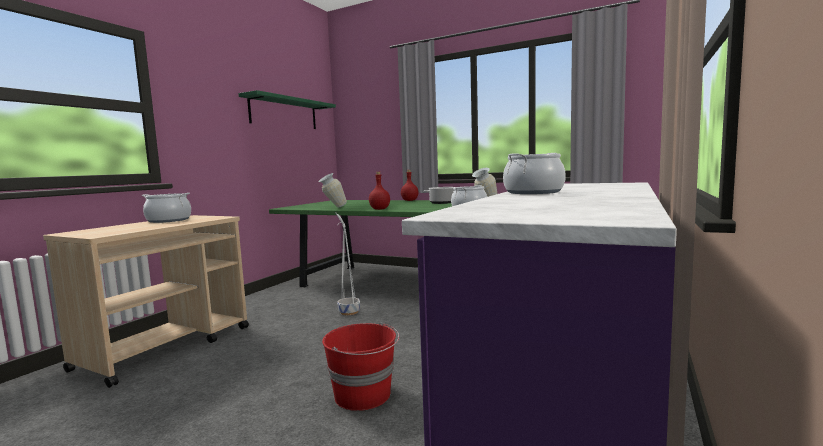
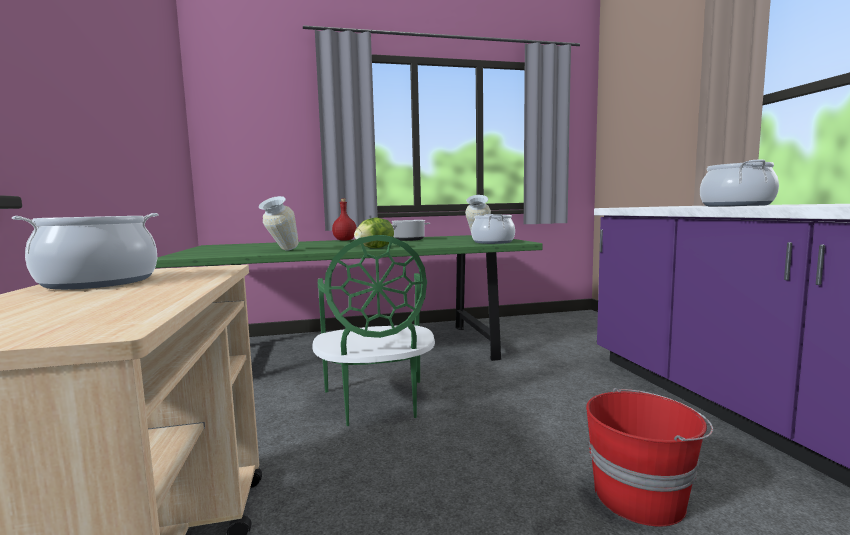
camera: 40 degrees left, 0 degrees up
(284, 113) = (145, 90): green shelf -> none
(348, 312) = (377, 403): white planter -> green chair
(380, 209) = (375, 248): red bottle -> lettuce

